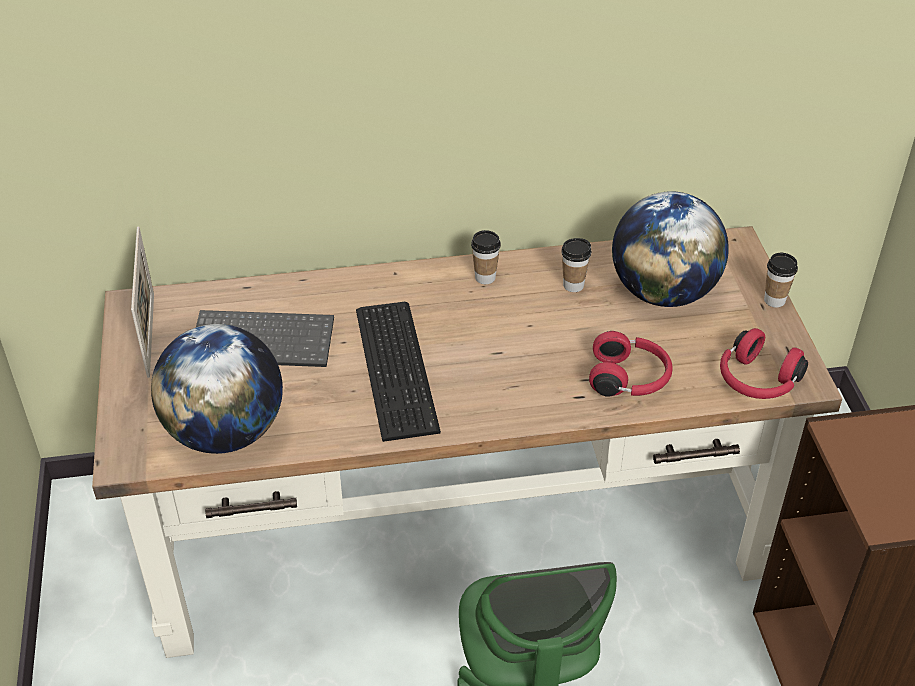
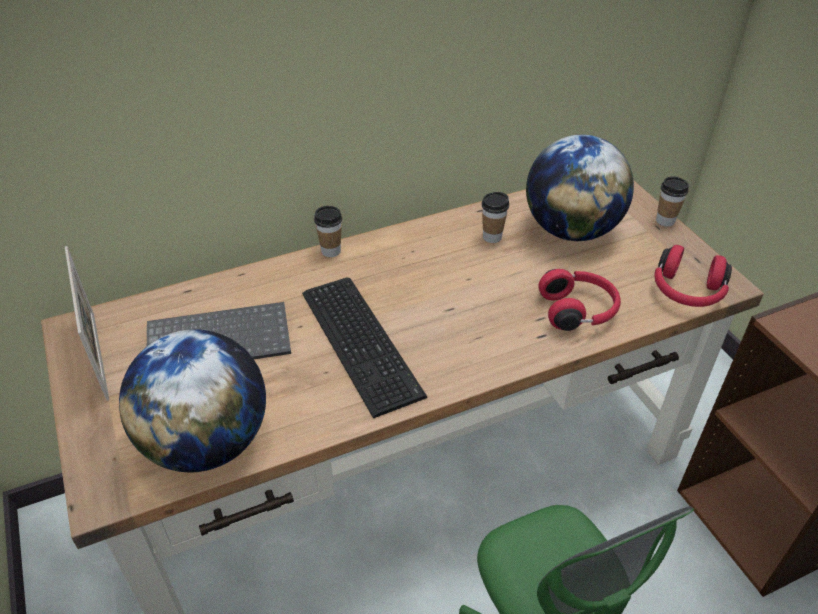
camera: 15 degrees left, 0 degrees up
(485, 277) = (411, 243): cup -> cup (331, 251)

